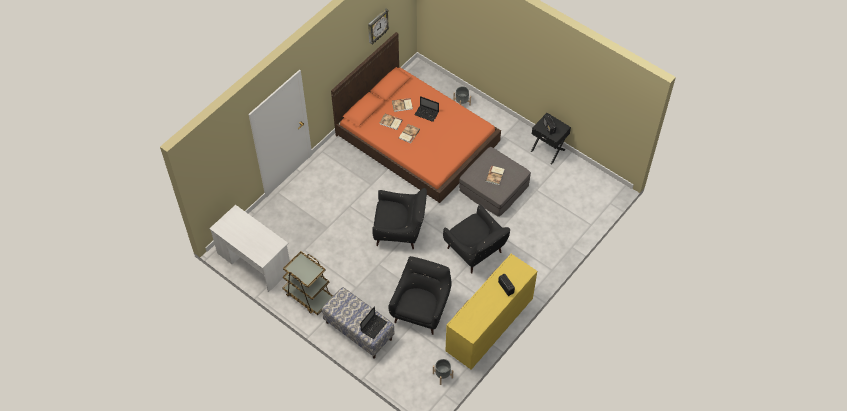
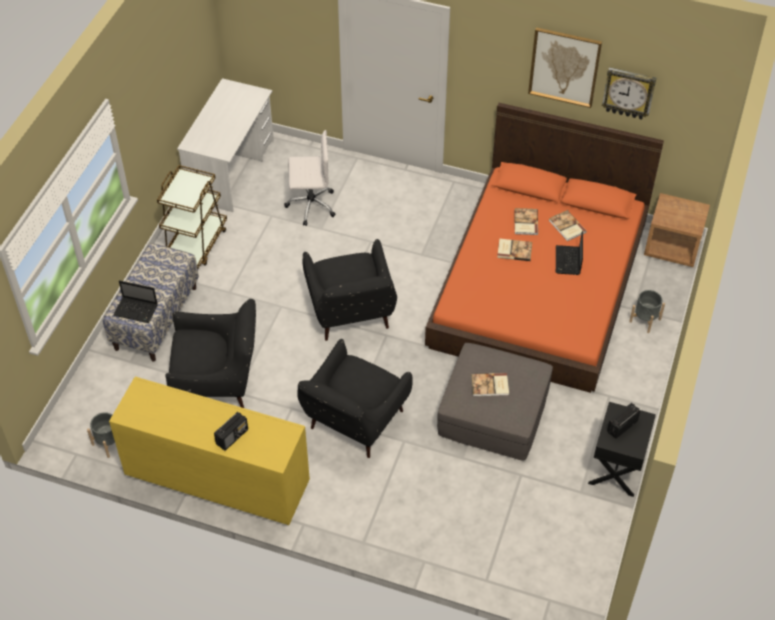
camera: 70 degrees right, 5 degrees down
(305, 227) = (310, 205): none -> white office chair
(351, 43) = (564, 67): none -> picture
(418, 73) = (672, 247): none -> brown nightstand

